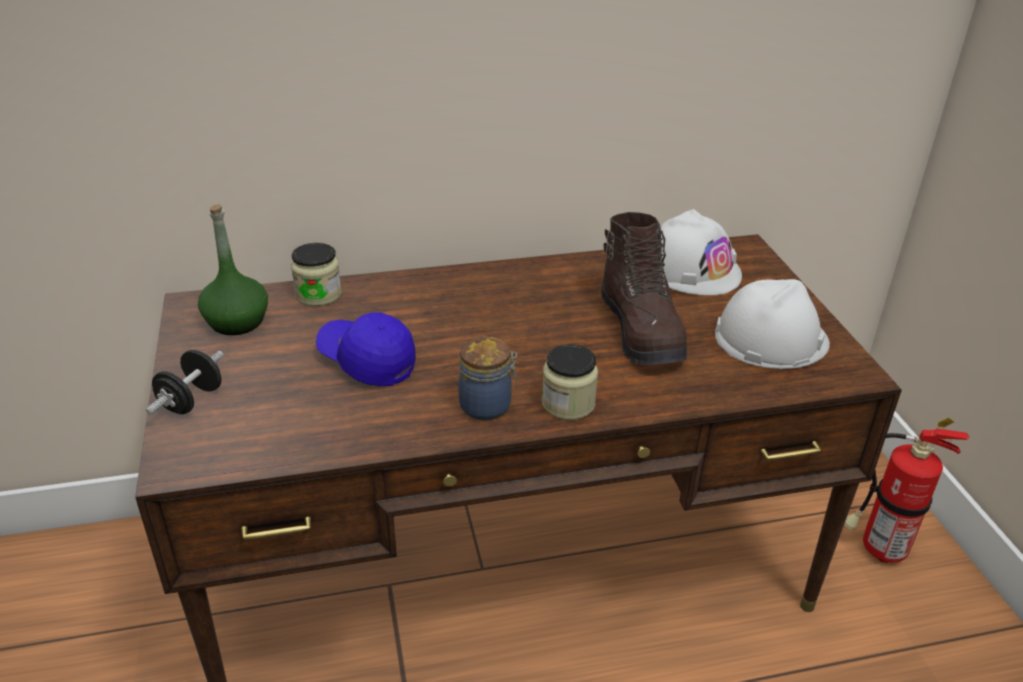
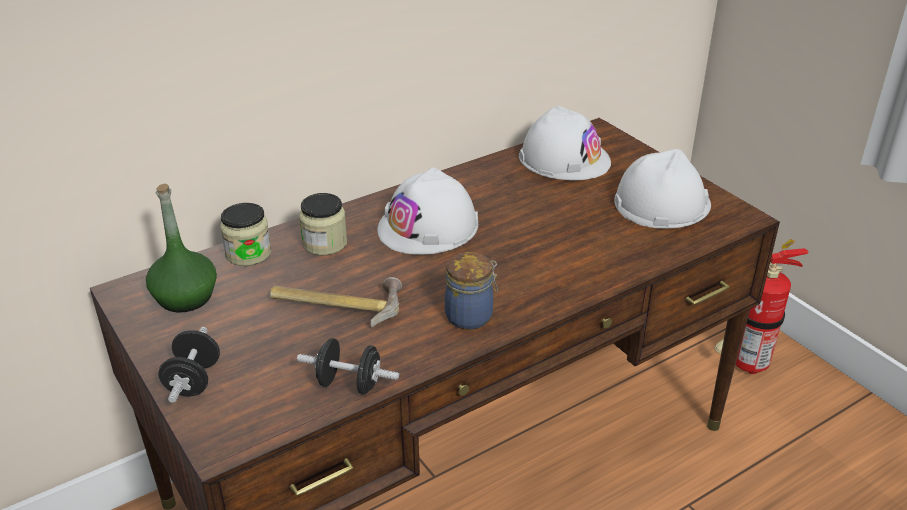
camera: 20 degrees left, 0 degrees up
(326, 442) = (349, 384): none -> black dumbbell
(367, 361) = (337, 303): blue cap -> hammer
(504, 307) = (428, 227): none -> white hard hat
(568, 403) = (536, 296): jar -> jar (325, 243)
(642, 331) = (557, 221): brown boot -> none

